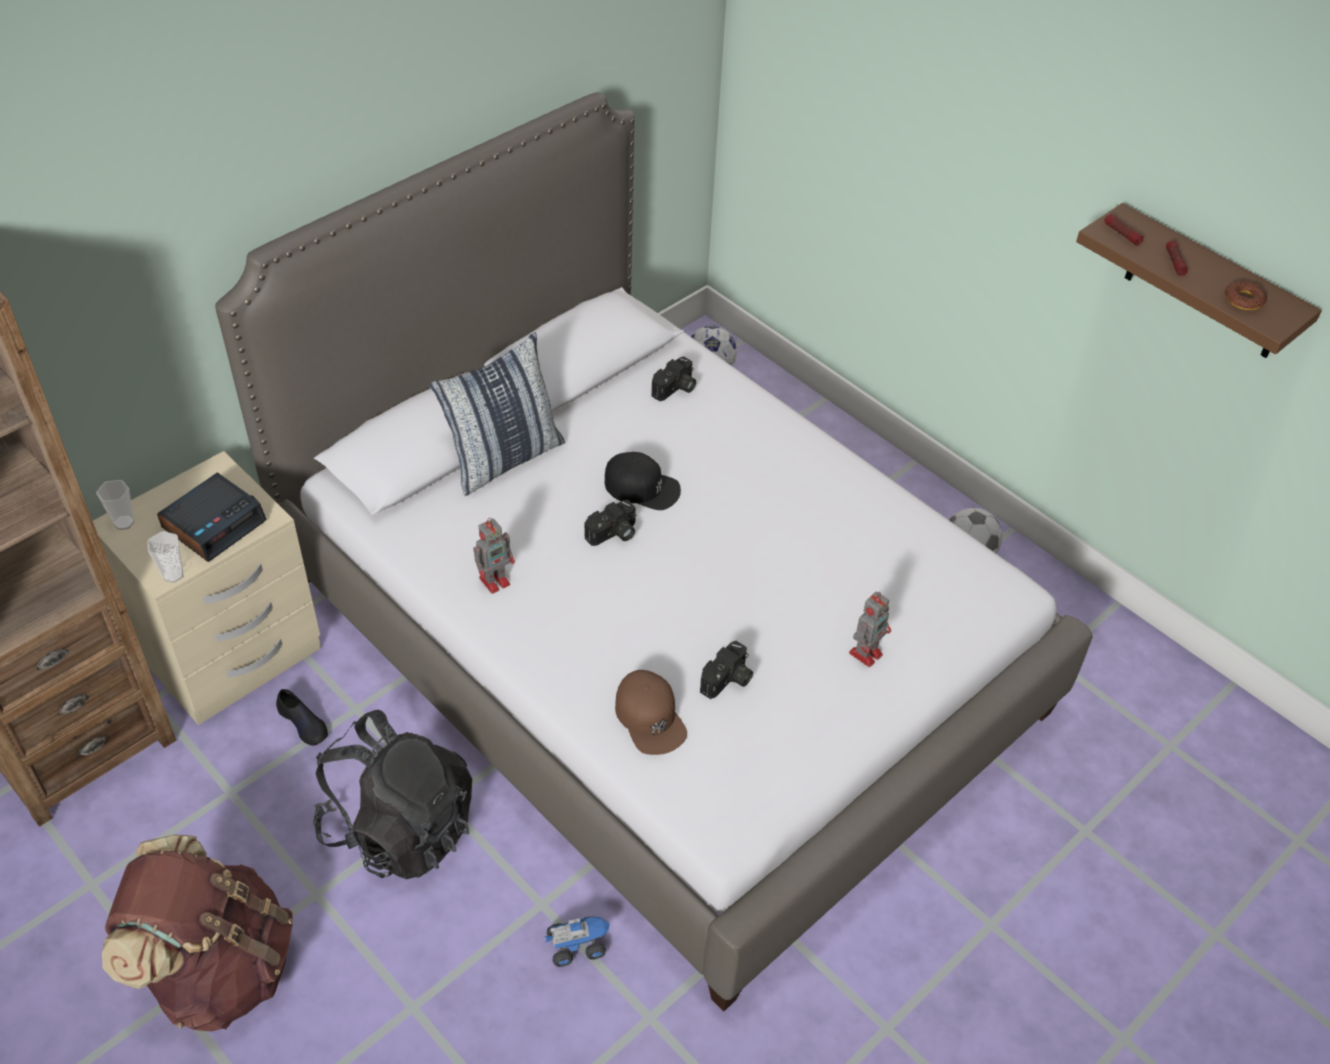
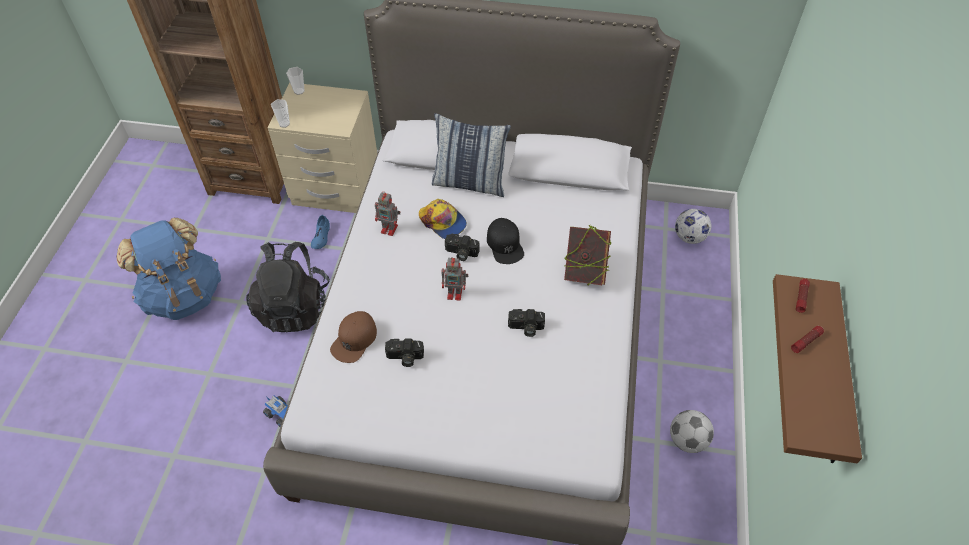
camera: 55 degrees right, 5 degrees up
(214, 523) = (323, 116): alarm clock -> none
(218, 967) = (183, 295): brown backpack -> blue backpack
(303, 723) = (321, 236): black shoe -> blue shoe
(542, 522) = (443, 222): none -> cap
(675, 389) = (589, 215): camera -> camera (525, 328)
(755, 445) = (584, 272): none -> book
(866, 652) = (481, 409): toy robot -> toy robot (455, 293)
(1243, 300) = (812, 401): donut -> none

